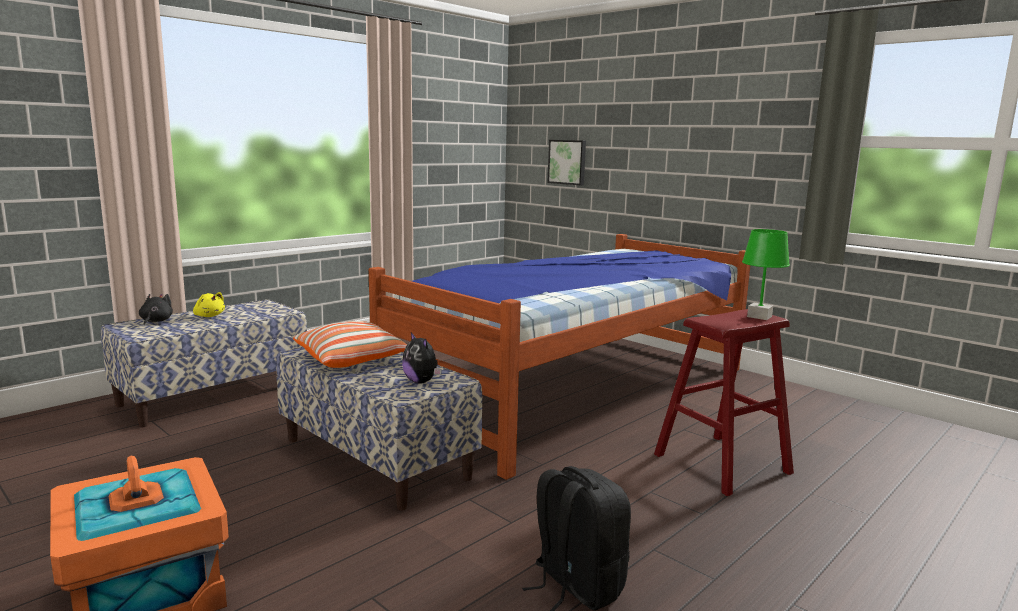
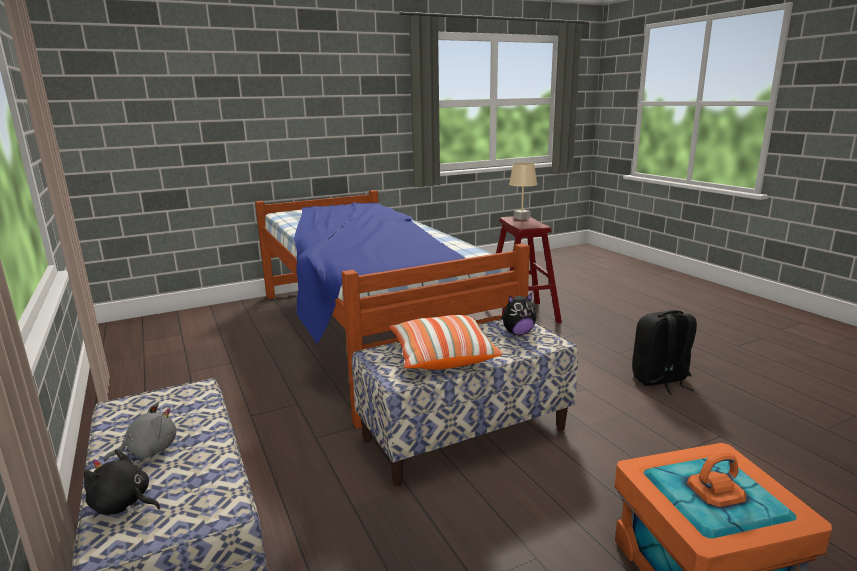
camera: 70 degrees left, 5 degrees up
(209, 316) = (149, 450): yellow plush toy -> grey plush toy
(567, 162) = (167, 139): picture -> none
(759, 316) = (521, 218): green table lamp -> beige table lamp

